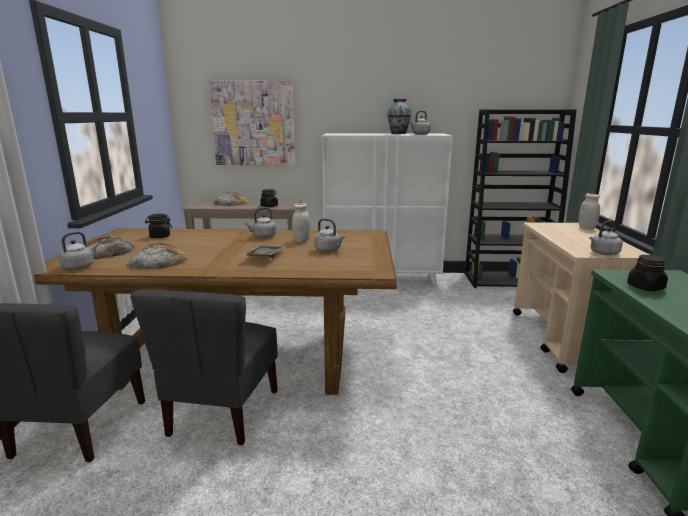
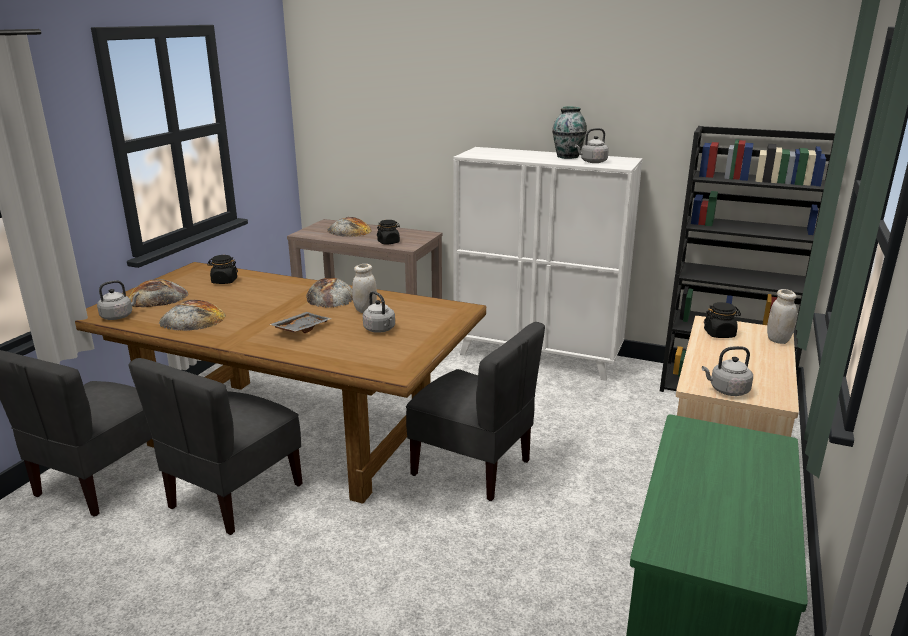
camera: 20 degrees right, 5 degrees up
(253, 123) = (387, 127): picture -> none
(263, 236) = (330, 296): grey kettle -> bread
(398, 353) = (472, 467): none -> grey chair
(645, 287) = (696, 455): black jar -> black jar (719, 334)

